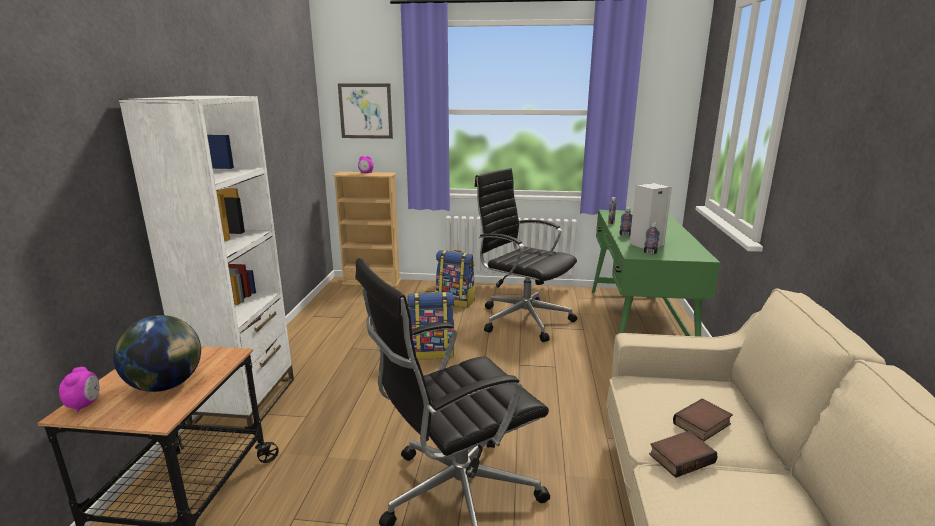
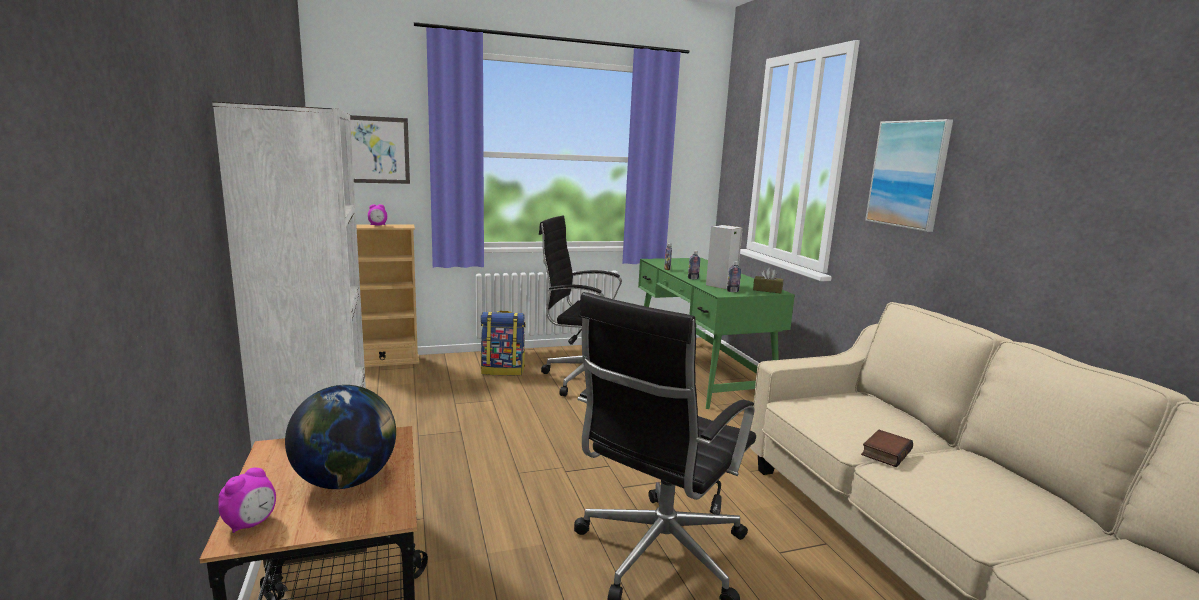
camera: 25 degrees left, 5 degrees down
(85, 405) = (251, 524): alarm clock -> alarm clock turned 60 degrees clockwise
(432, 352) = (519, 424): backpack -> none
(692, 255) = (767, 290): none -> brown tissue box
(702, 425) = (876, 425): book -> none
(834, 136) = (908, 174): none -> picture

